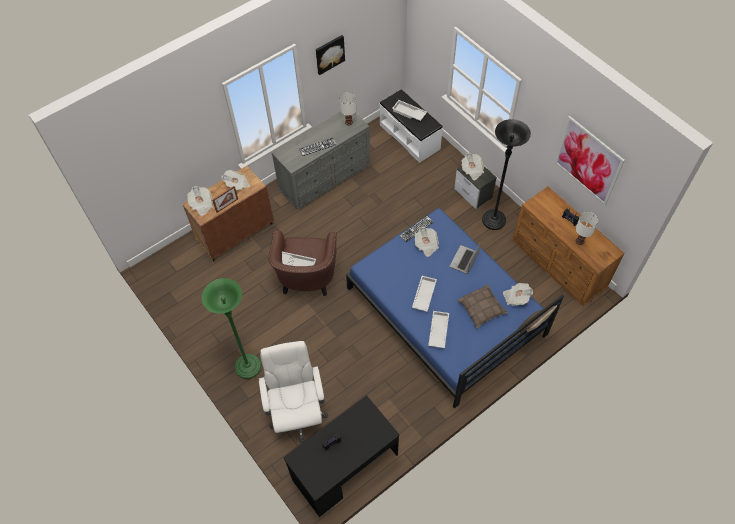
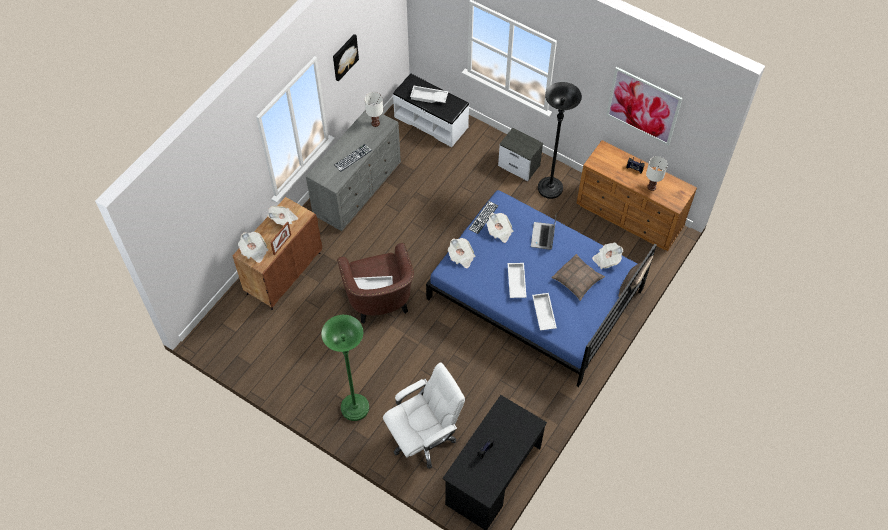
camera: 20 degrees left, 0 degrees up
(297, 412) = (424, 438): white office chair -> white office chair turned 90 degrees clockwise
(472, 170) = (516, 142): newspaper -> newspaper (461, 257)

